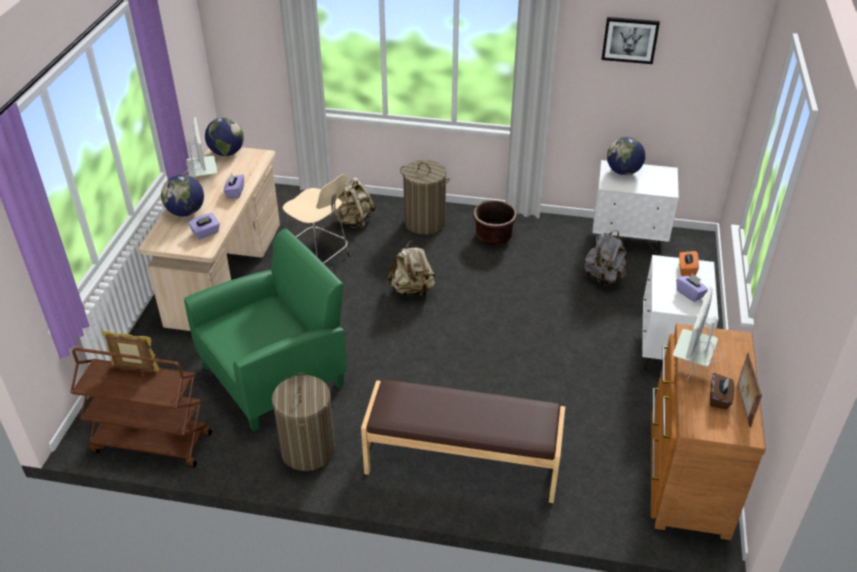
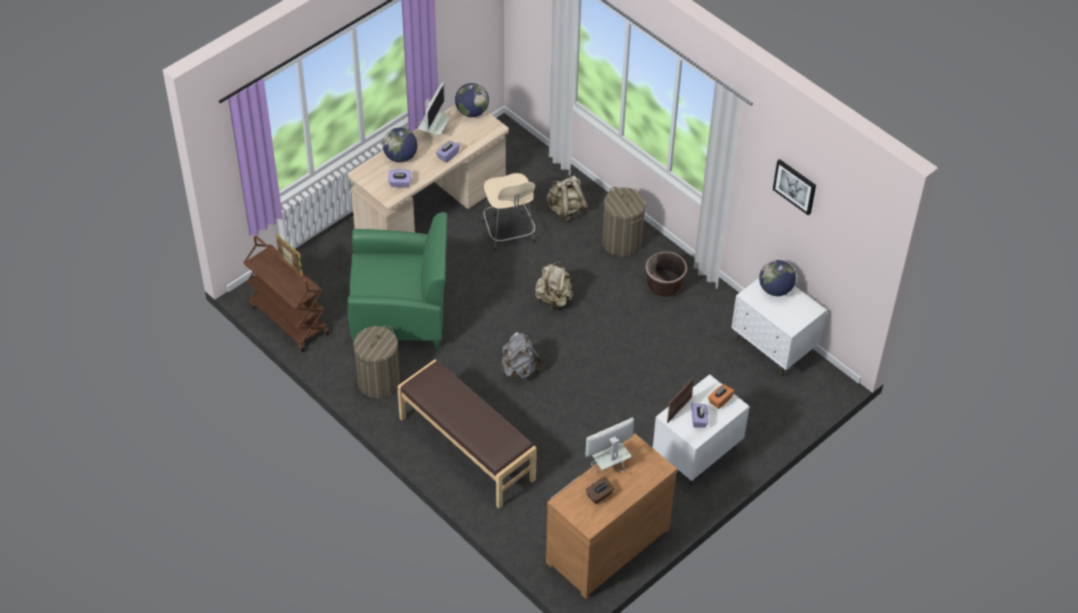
camera: 35 degrees right, 10 degrees up
(604, 278) = (712, 371): grey backpack -> grey backpack (519, 370)
(742, 405) = (609, 508): picture frame -> picture frame (678, 409)

